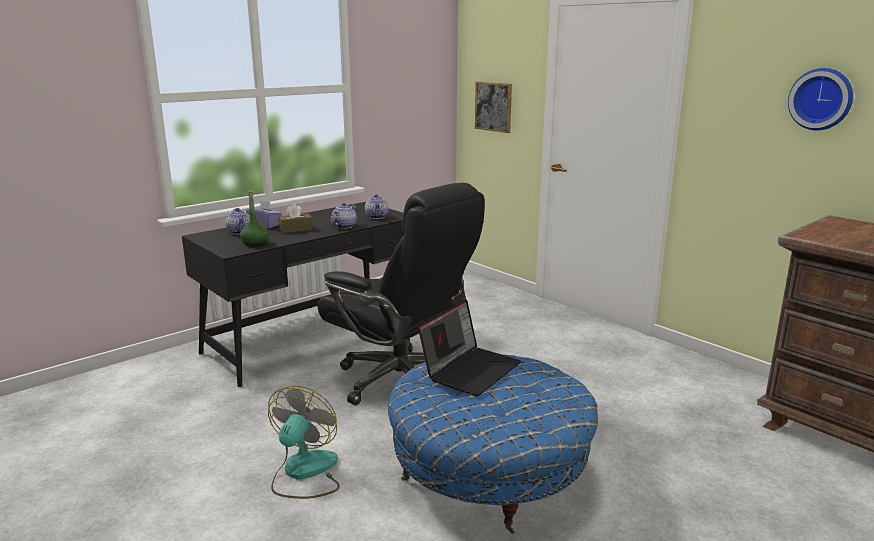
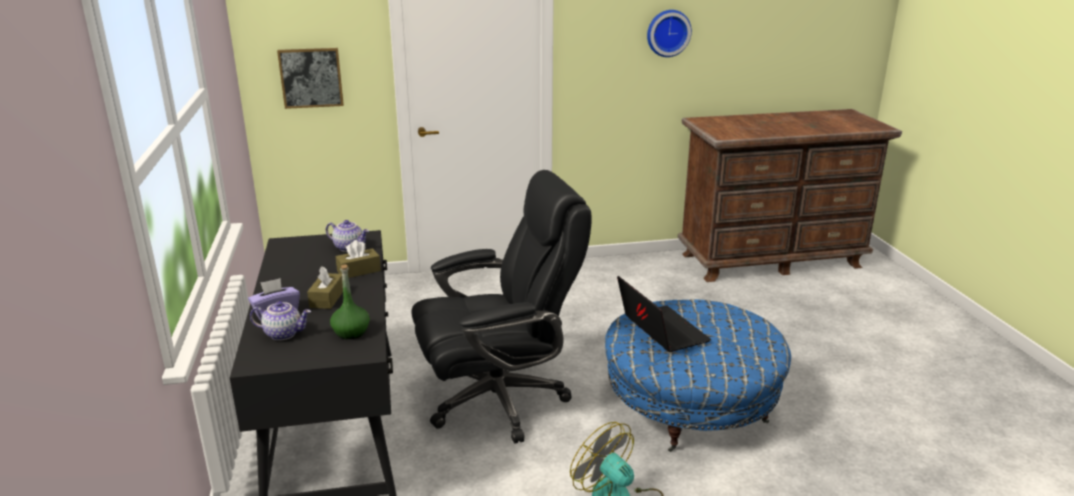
camera: 60 degrees left, 5 degrees up
(344, 226) = (359, 271): teapot -> brown tissue box

